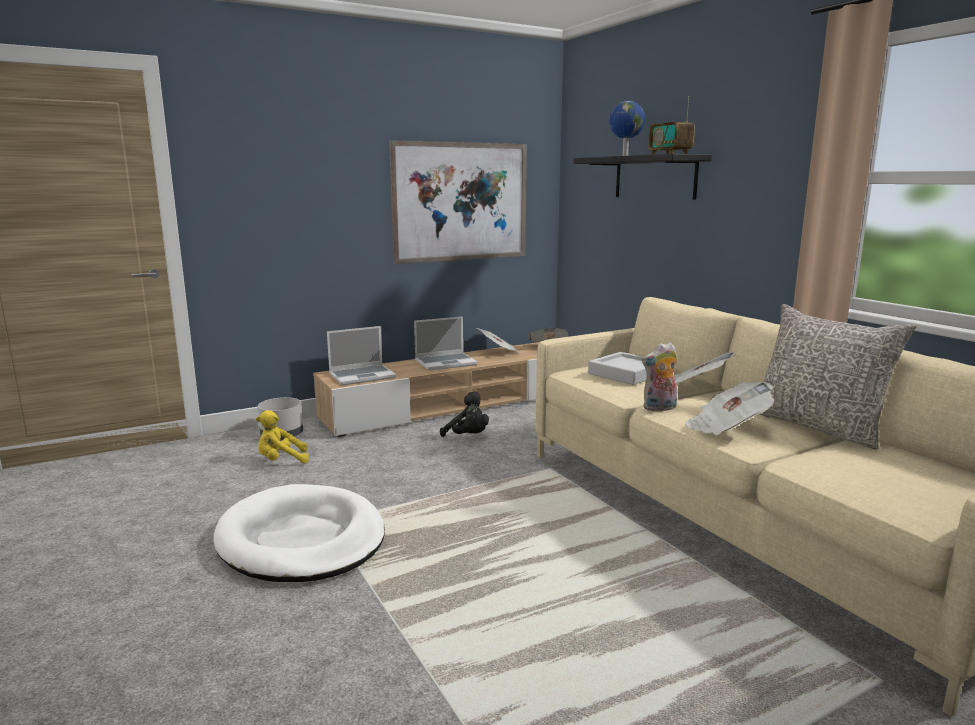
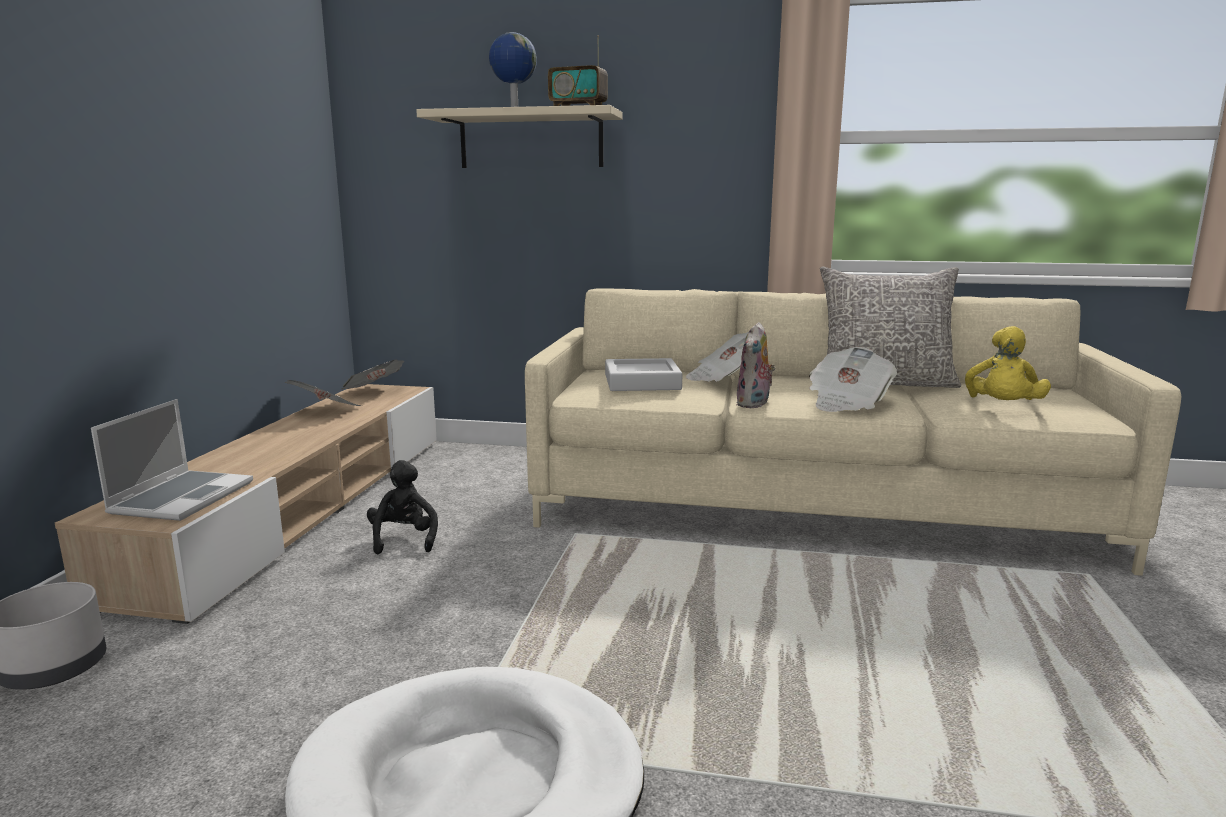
camera: 50 degrees left, 0 degrees up
(281, 461) = (154, 707): yellow plush toy -> yellow plush toy (1002, 408)
(446, 363) = (281, 442): laptop -> none
(461, 202) = (234, 172): picture -> none
(468, 437) = (404, 539): black plush toy -> black plush toy turned 90 degrees counterclockwise
(654, 177) = (531, 140): black shelf -> beige shelf

